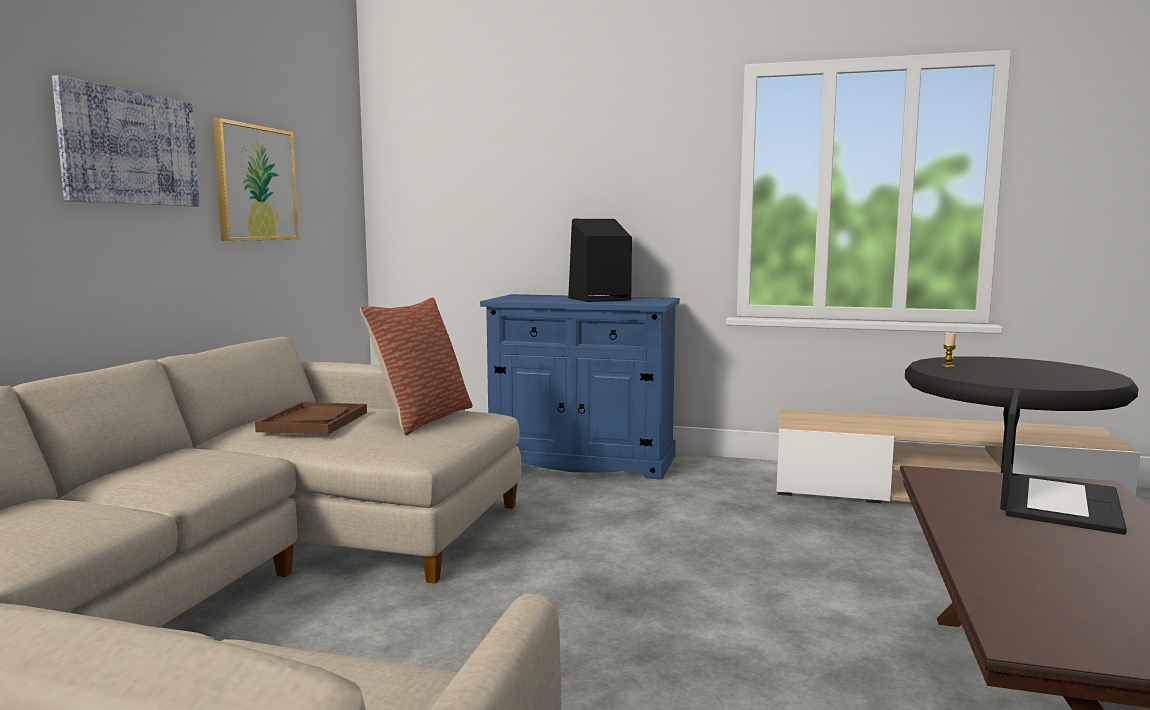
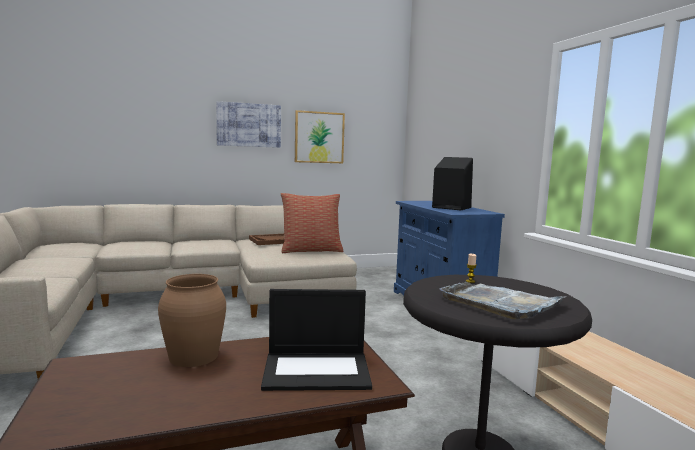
camera: 55 degrees right, 0 degrees up
(997, 554) = (193, 356): none -> brown vase
(1043, 373) = (500, 303): none -> grey tray

